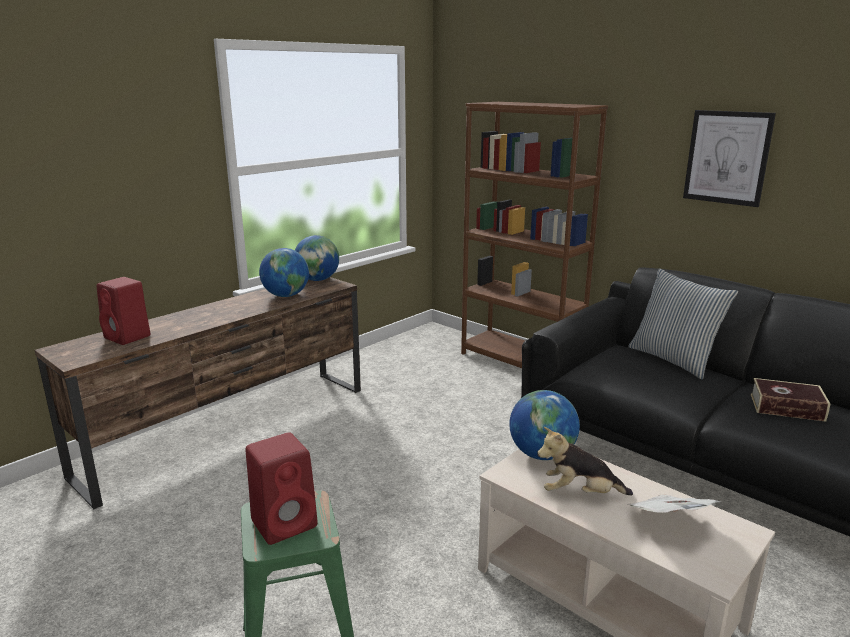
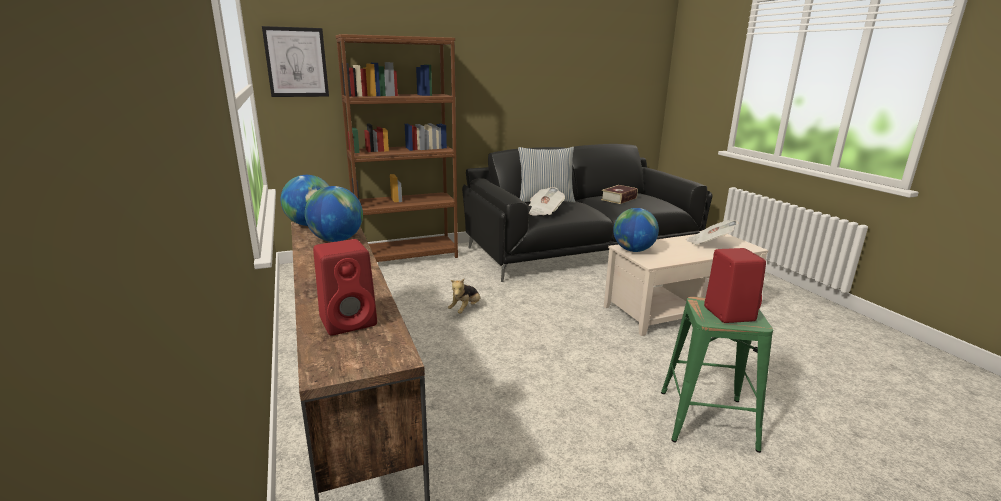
camera: 65 degrees left, 0 degrees up
(580, 493) = (678, 252): plush toy -> plush toy (465, 309)
(619, 368) = (544, 211): none -> newspaper
(727, 157) = (524, 72): picture -> picture (296, 62)

